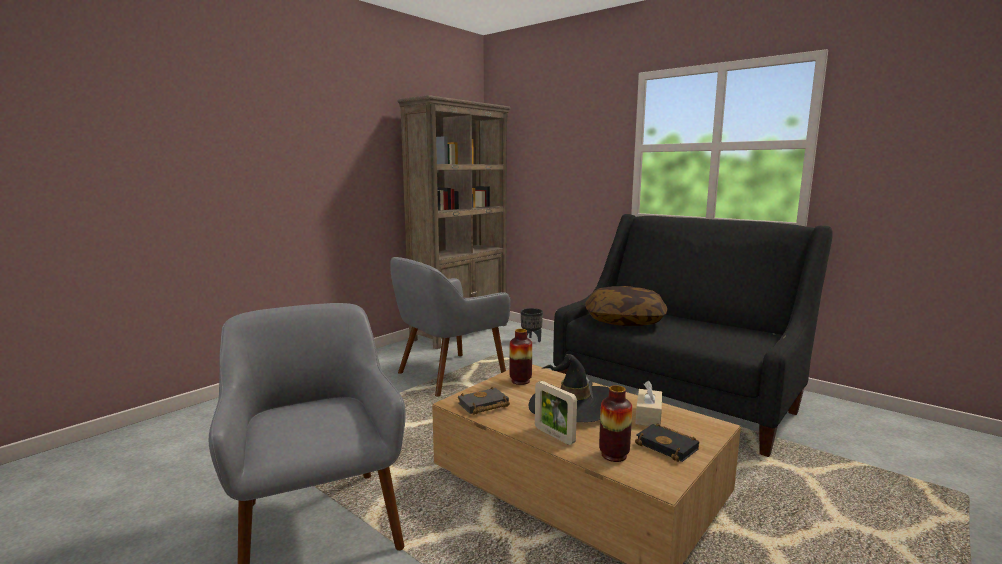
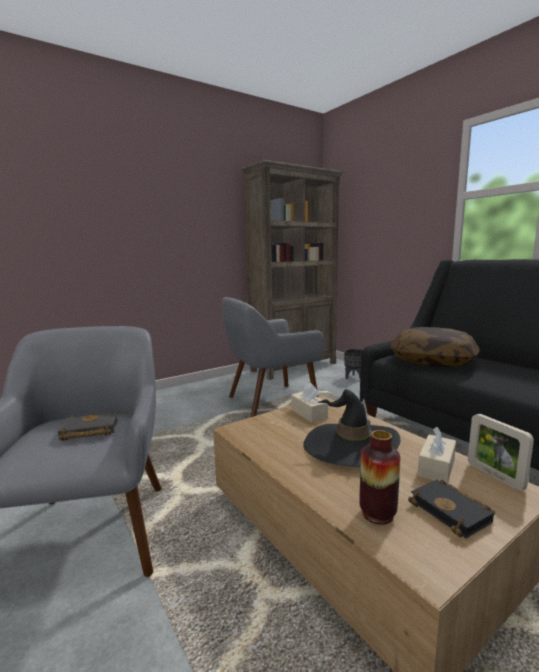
camera: 15 degrees right, 0 degrees up
(483, 406) = (259, 435): black book -> black book (88, 431)
(520, 381) = (309, 413): vase -> beige tissue box
(554, 435) = (317, 478): picture frame -> picture frame (495, 476)

